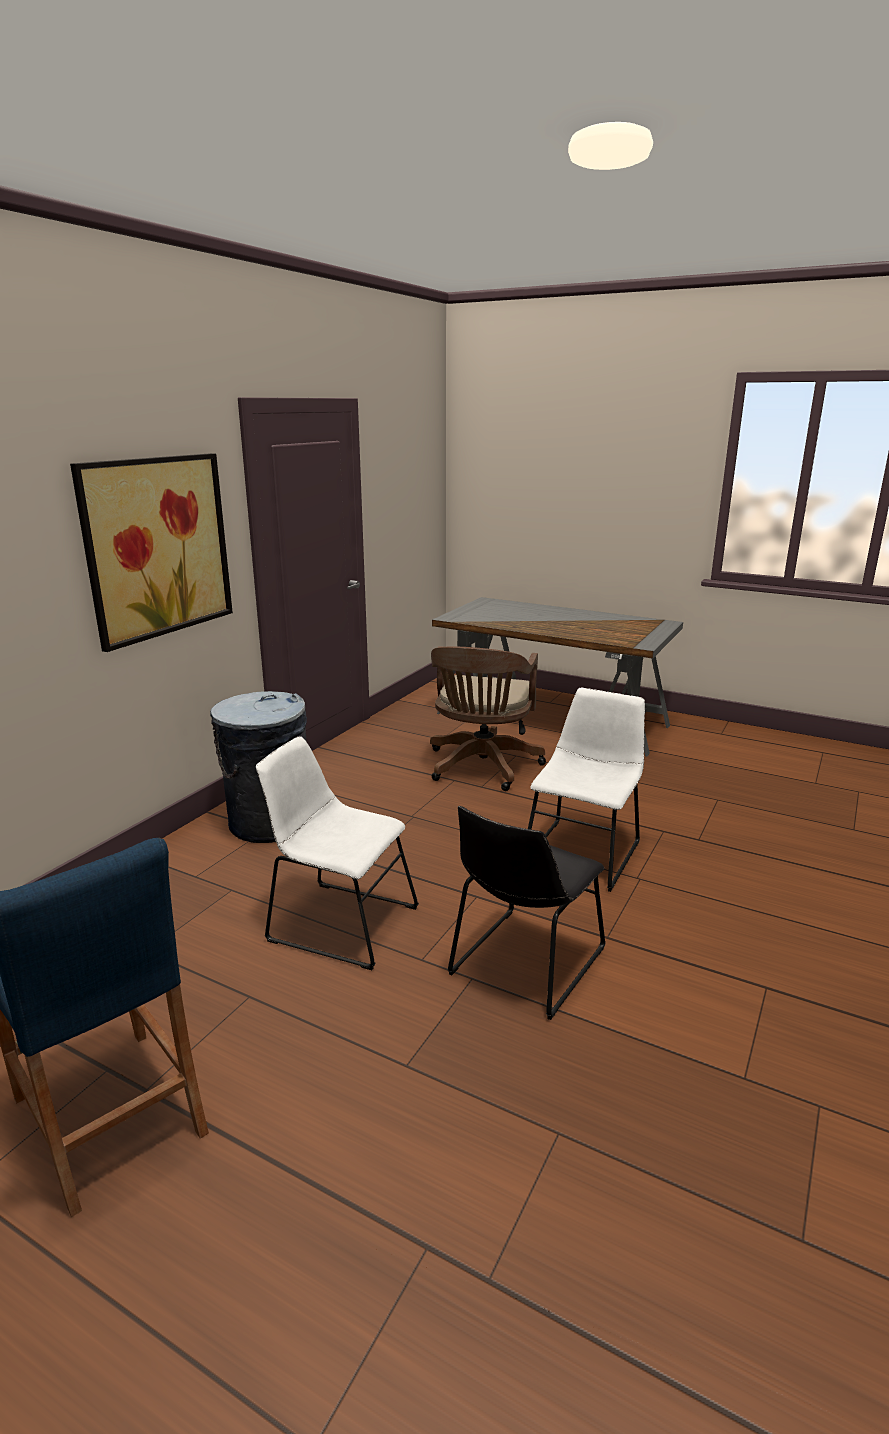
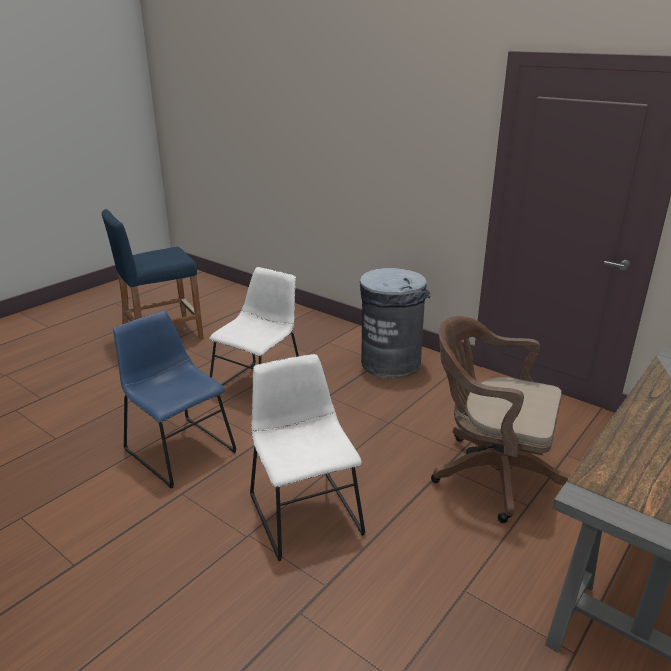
camera: 100 degrees right, 5 degrees up
(157, 547) = (409, 152): picture -> none
(524, 965) = (177, 448): black chair -> blue chair
(583, 851) = (303, 510): white chair -> white chair turned 150 degrees counterclockwise

